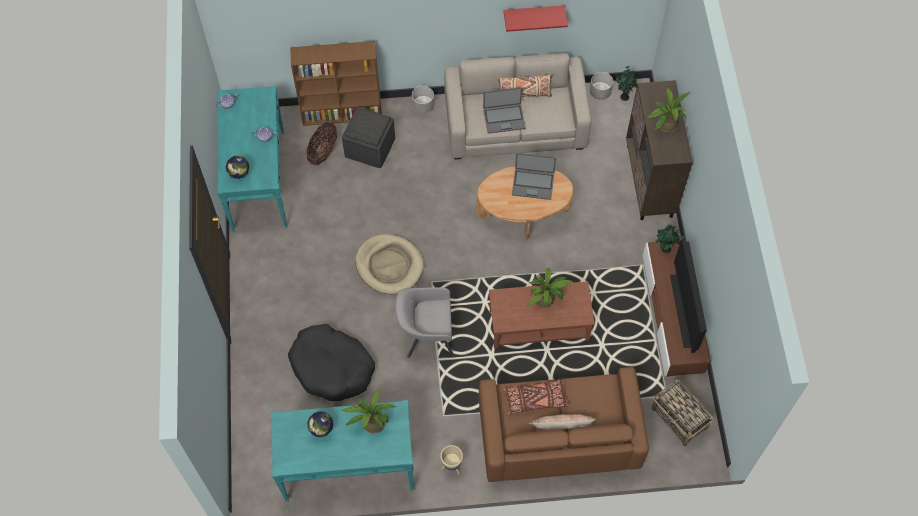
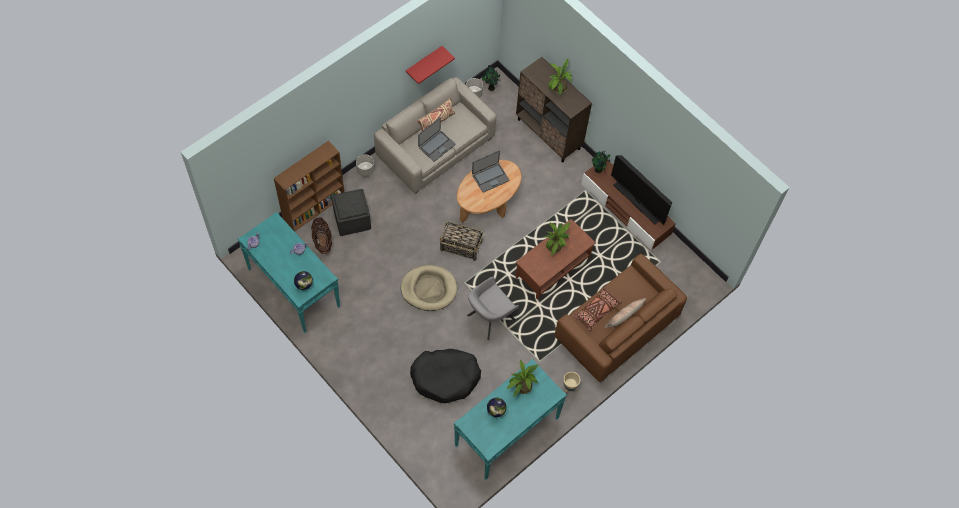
camera: 40 degrees left, 0 degrees up
(679, 419) = (678, 271): basket -> basket (461, 246)

